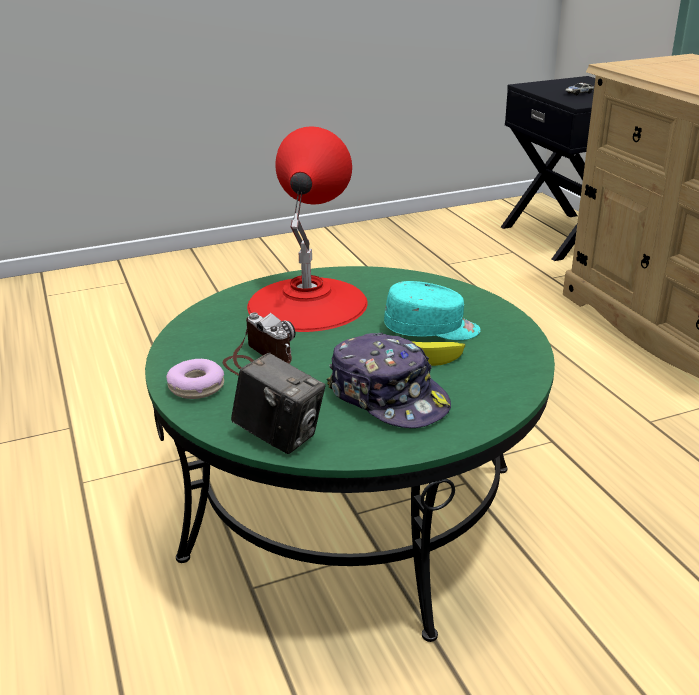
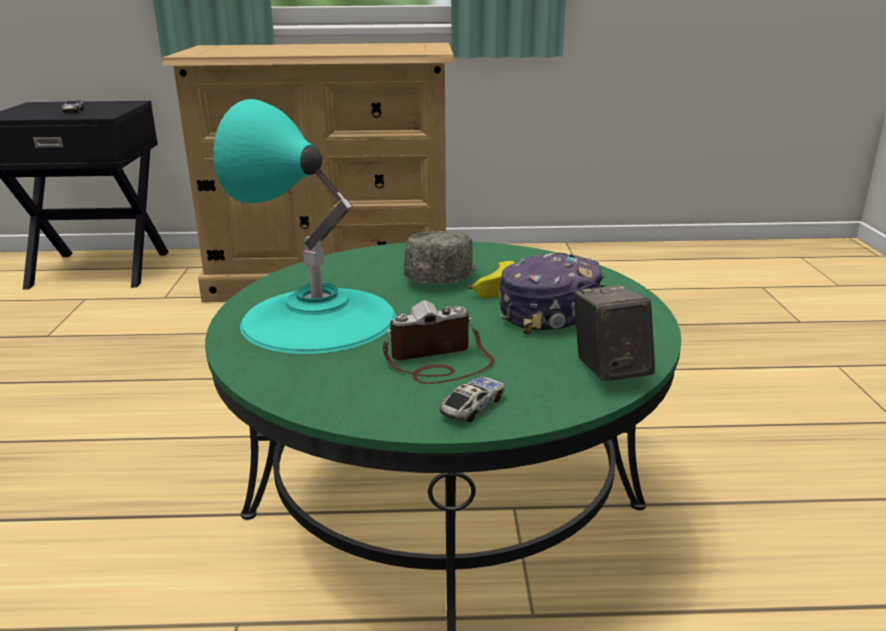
camera: 70 degrees left, 5 degrees down
(196, 387) = (472, 407): donut -> toy car
(279, 435) = (608, 371): camera -> camera turned 60 degrees counterclockwise
(307, 303) = (318, 319): red table lamp -> turquoise table lamp
(432, 330) = (443, 275): turquoise cap -> grey cap

